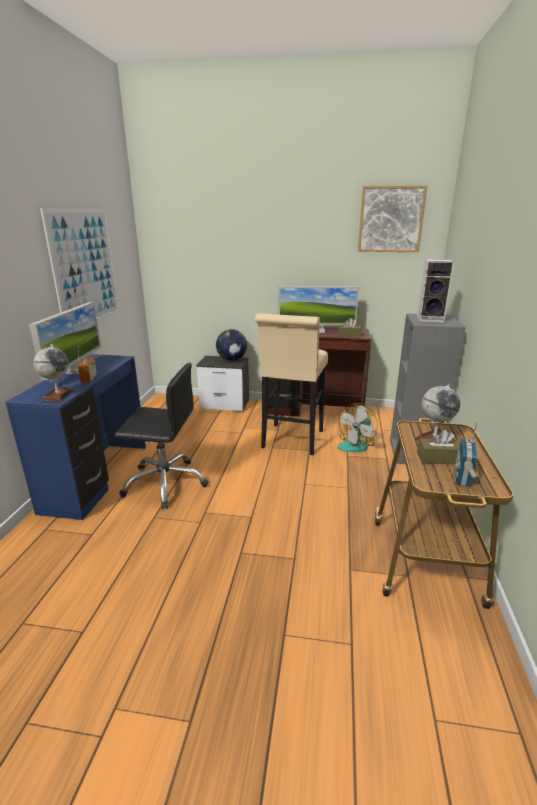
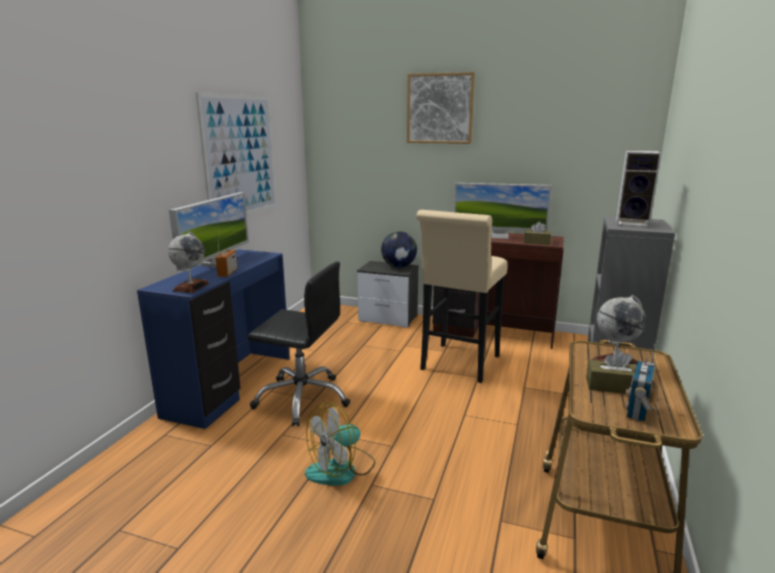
camera: 10 degrees right, 5 degrees down
(356, 445) = (538, 375): fan -> fan (341, 469)
(391, 219) = (593, 107): picture -> picture (440, 108)

